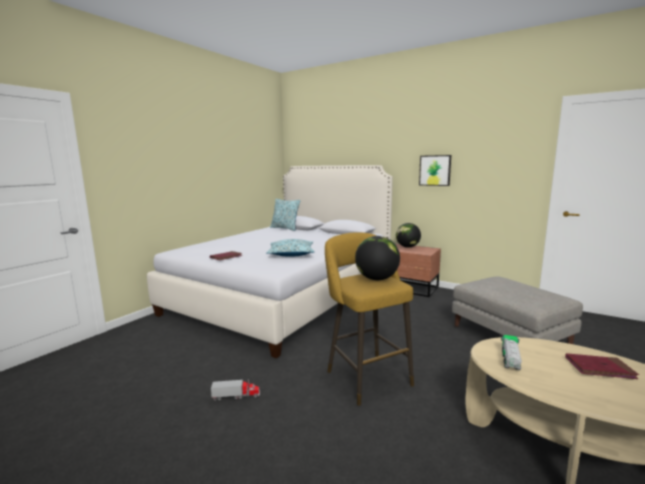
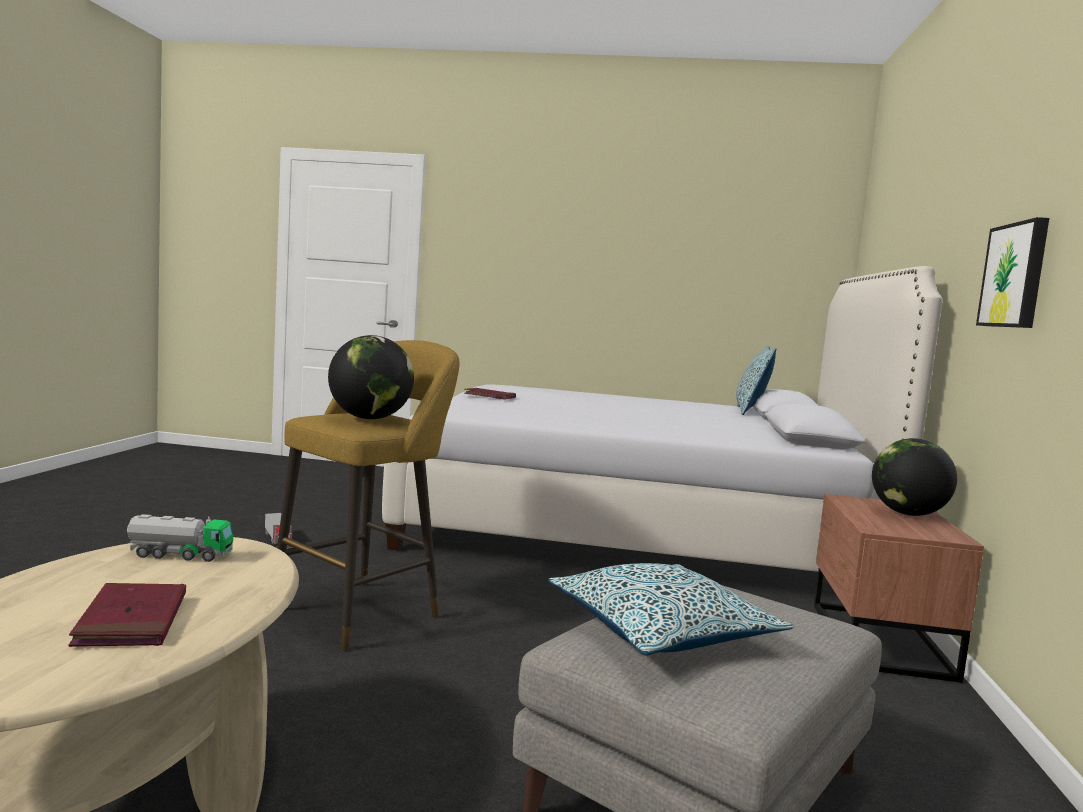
camera: 65 degrees right, 5 degrees down
(291, 254) = (551, 414): pillow -> pillow (662, 631)

